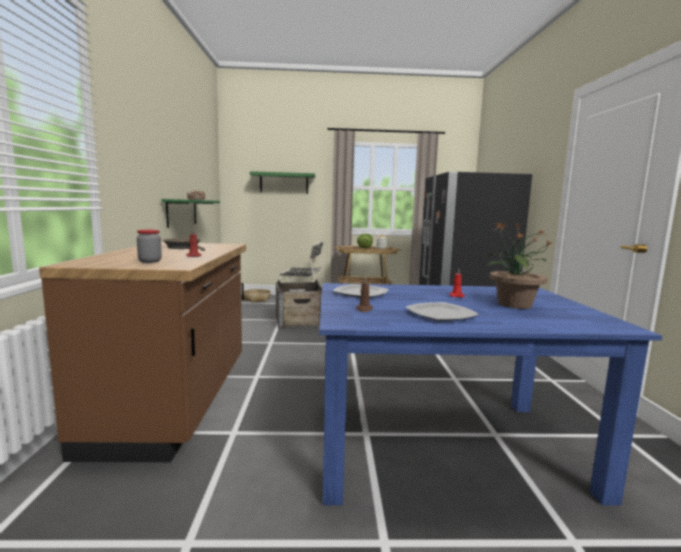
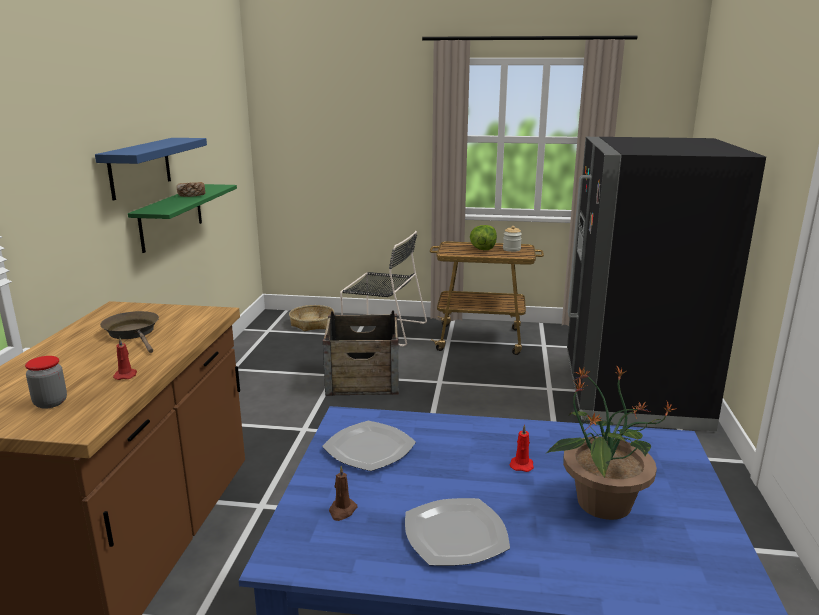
camera: 10 degrees right, 10 degrees up
(169, 174) = (140, 167): none -> blue shelf
(284, 183) = (352, 133): green shelf -> none

